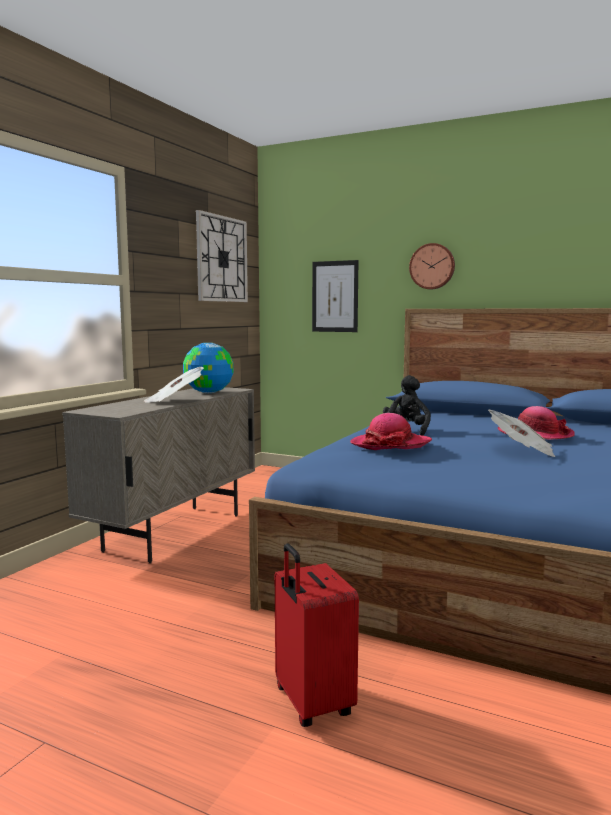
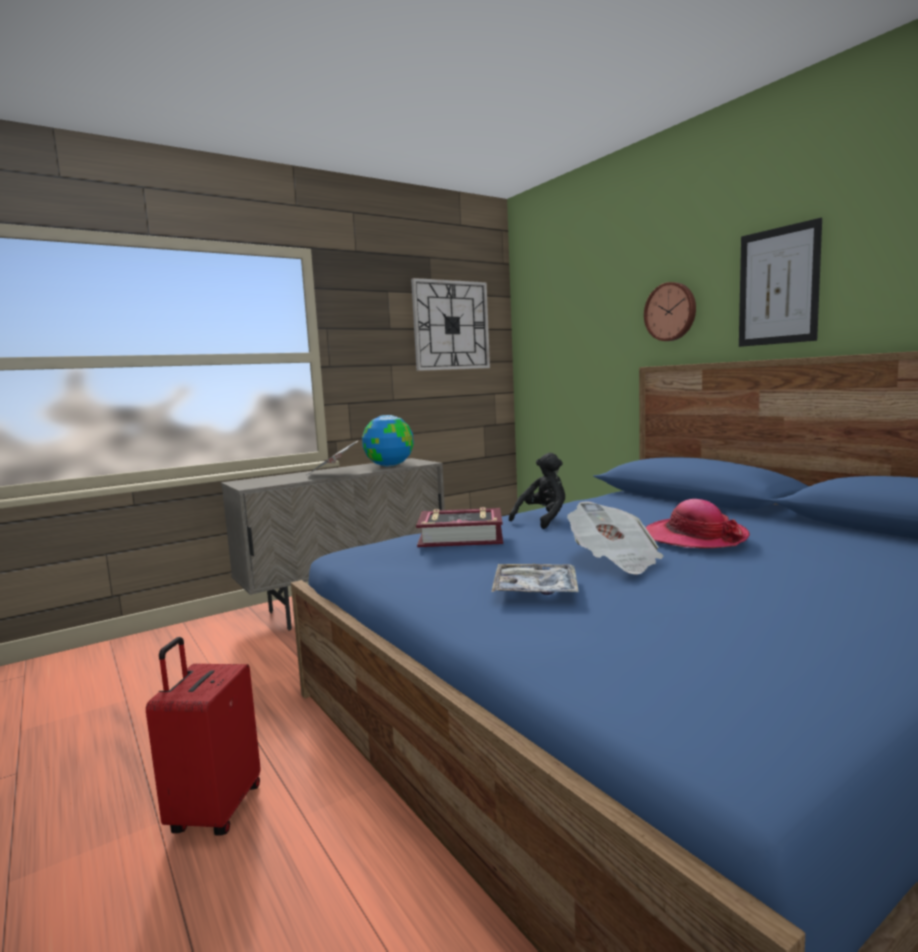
camera: 30 degrees right, 0 degrees up
(335, 296) = (575, 356): picture -> picture (778, 286)
(390, 444) = (461, 537): hat -> book
(517, 471) = (535, 589): none -> tray

